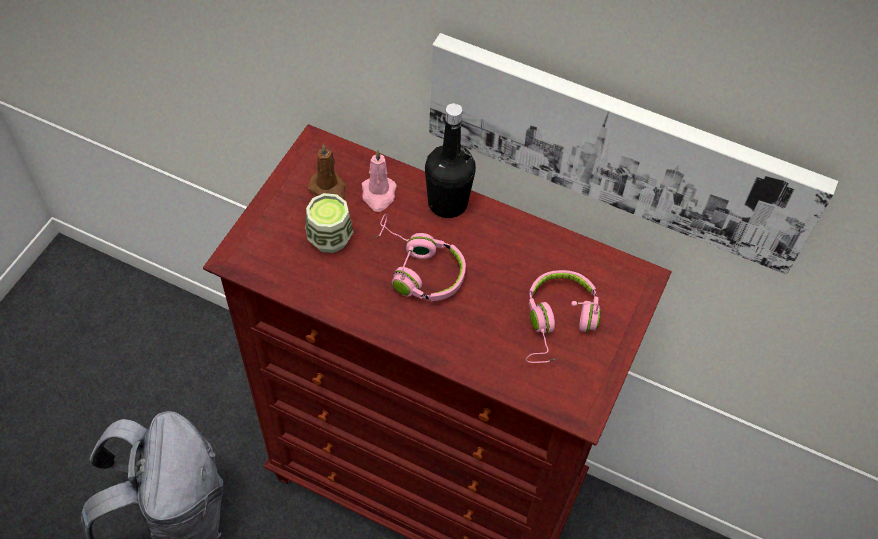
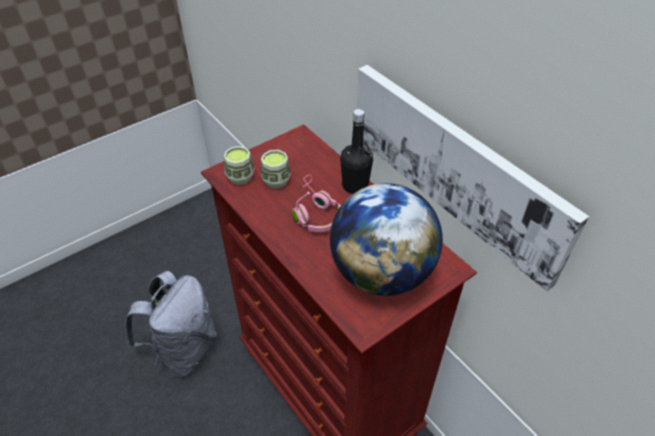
camera: 30 degrees right, 10 degrees down
(272, 253) = (240, 177): none -> cup
(328, 189) = (292, 157): brown candle -> none
(378, 195) = (318, 169): pink candle -> none
(558, 323) = (381, 273): pink headphones -> globe

